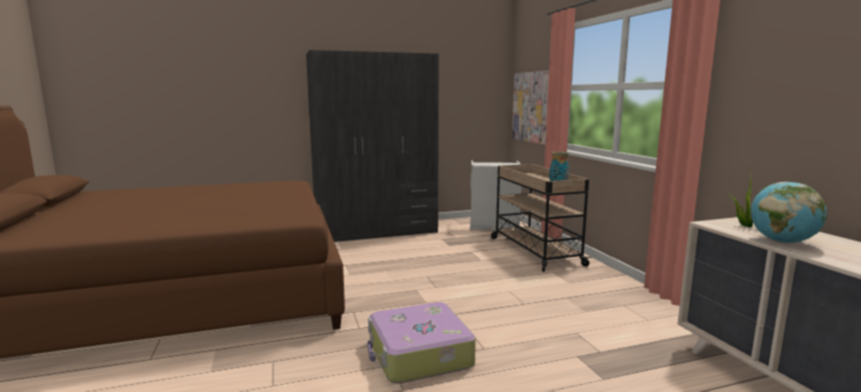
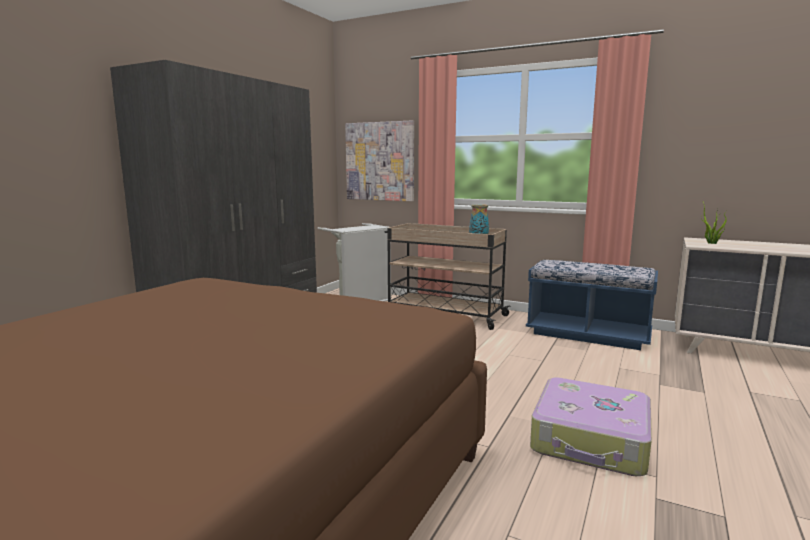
camera: 45 degrees left, 0 degrees up
(624, 302) = (588, 334): none -> blue bench
(782, 241) = (760, 248): globe -> none

